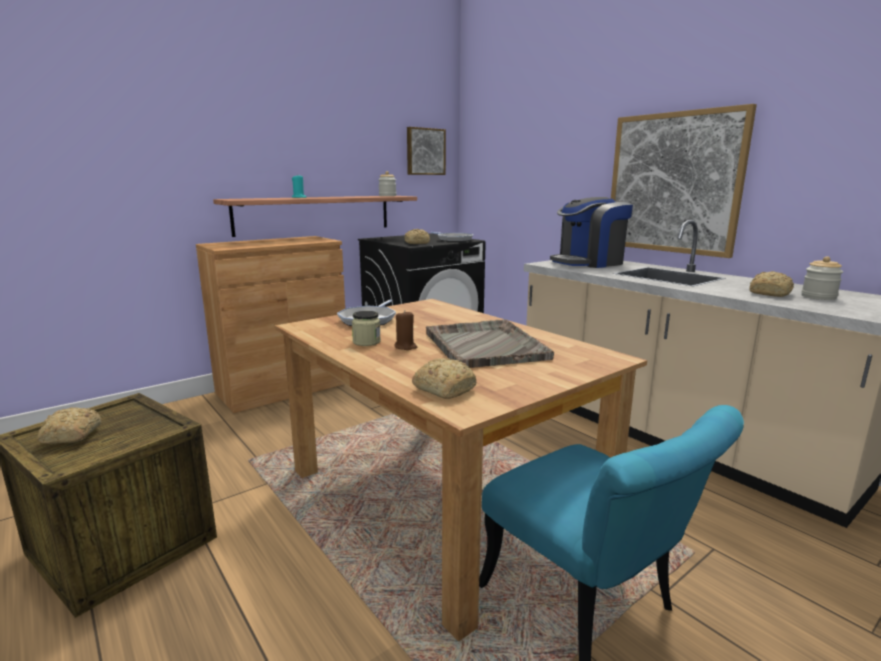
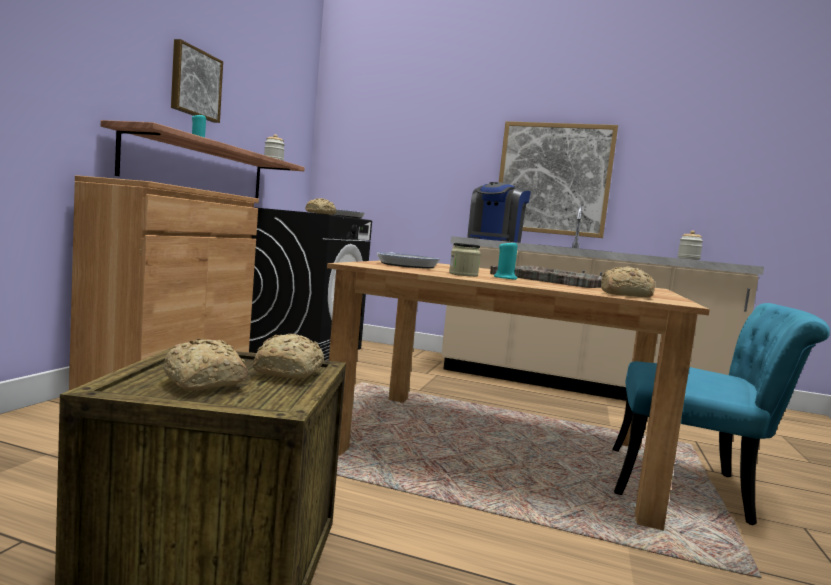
camera: 35 degrees left, 10 degrees down
(405, 347) = (505, 278): brown candle -> turquoise candle
(425, 151) = (292, 125): picture -> picture (195, 83)
(770, 293) = (662, 256): bread -> bread (290, 371)

